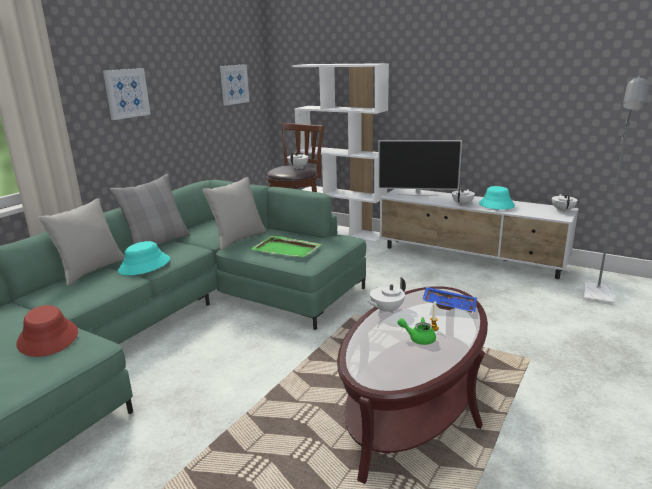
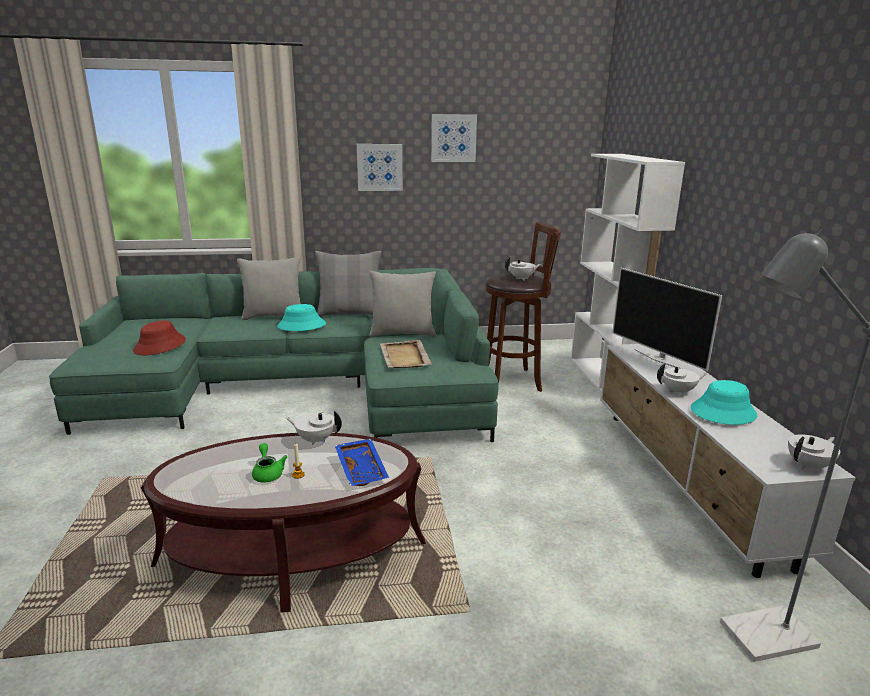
camera: 50 degrees right, 0 degrees up
(234, 84) = (533, 170): picture -> picture (453, 138)
(287, 249) = (404, 357): green tray -> beige tray

